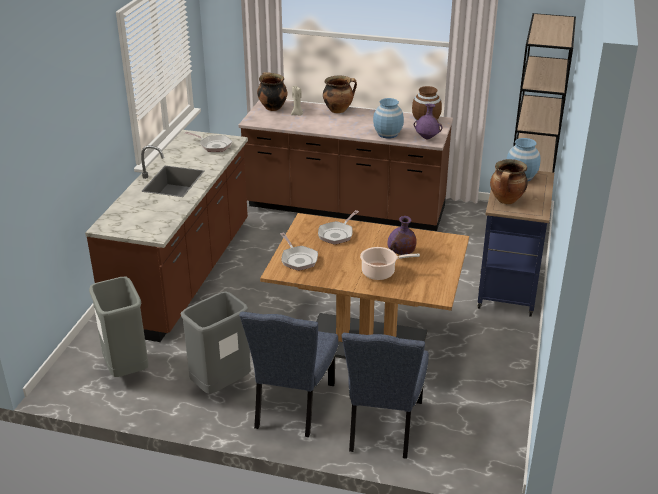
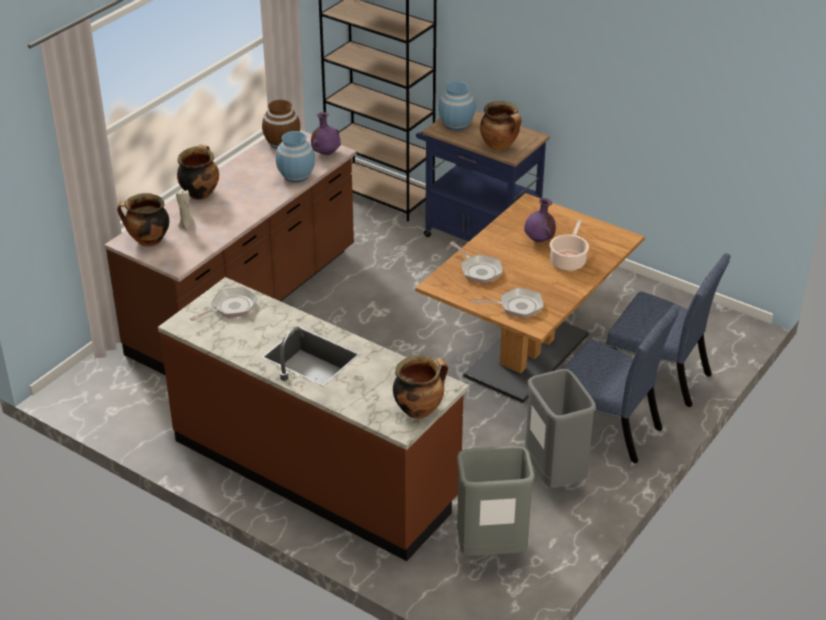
camera: 70 degrees left, 5 degrees up
(126, 229) = (419, 409): none -> cooking pot

